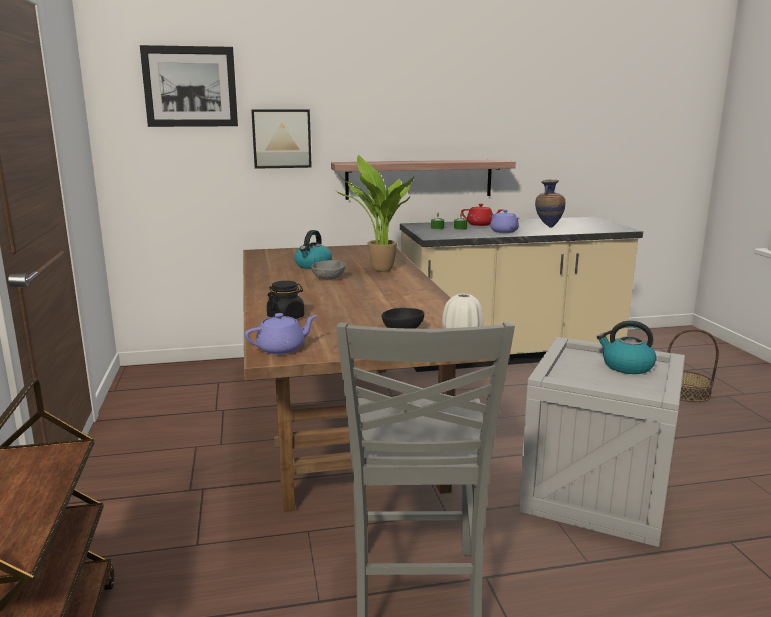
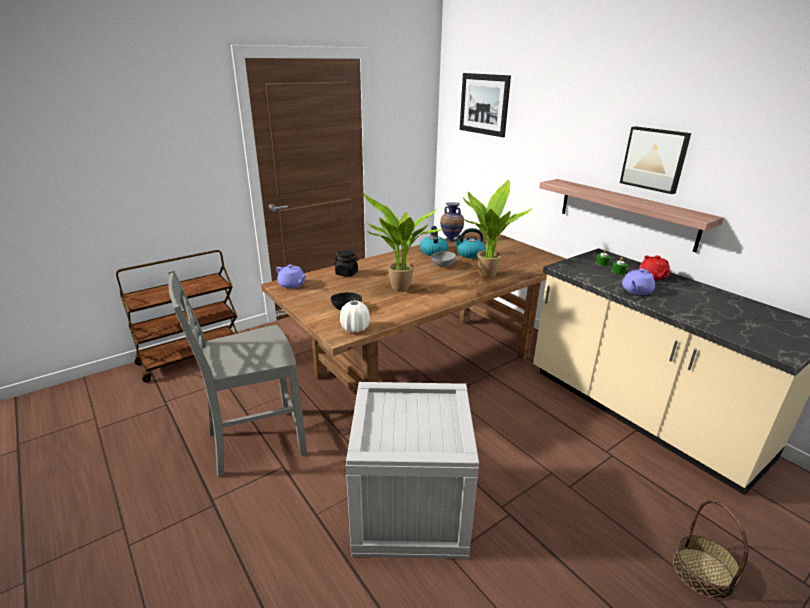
camera: 65 degrees right, 10 degrees up
(281, 138) = (528, 152): picture -> picture (655, 159)
(375, 303) = (399, 290): none -> potted plant
(548, 227) = (705, 308): vase -> vase (451, 239)
(626, 366) = (432, 430): kettle -> kettle (433, 252)

